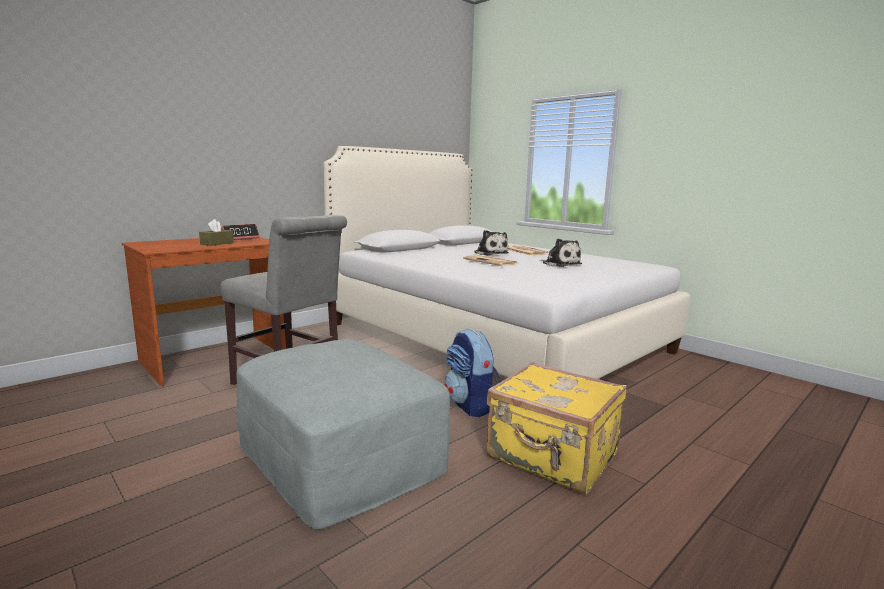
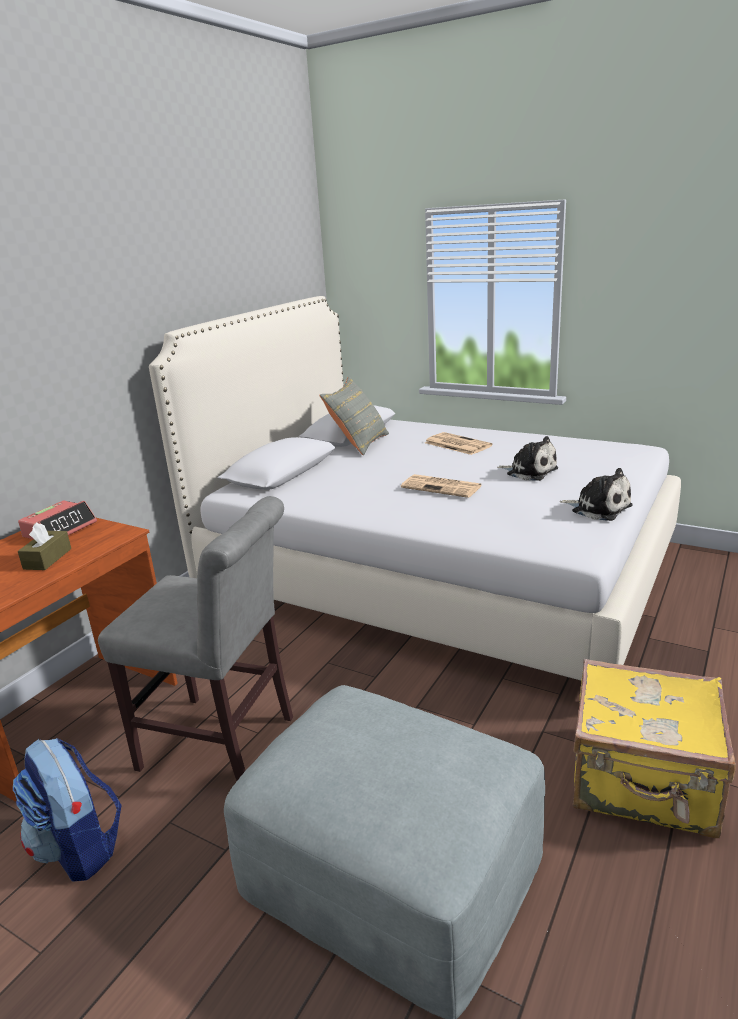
camera: 15 degrees left, 10 degrees up
(460, 245) = (358, 443): none -> grey pillow
(470, 405) = (491, 716): backpack -> backpack (79, 847)
(490, 253) = (417, 460): plush toy -> plush toy (598, 508)

